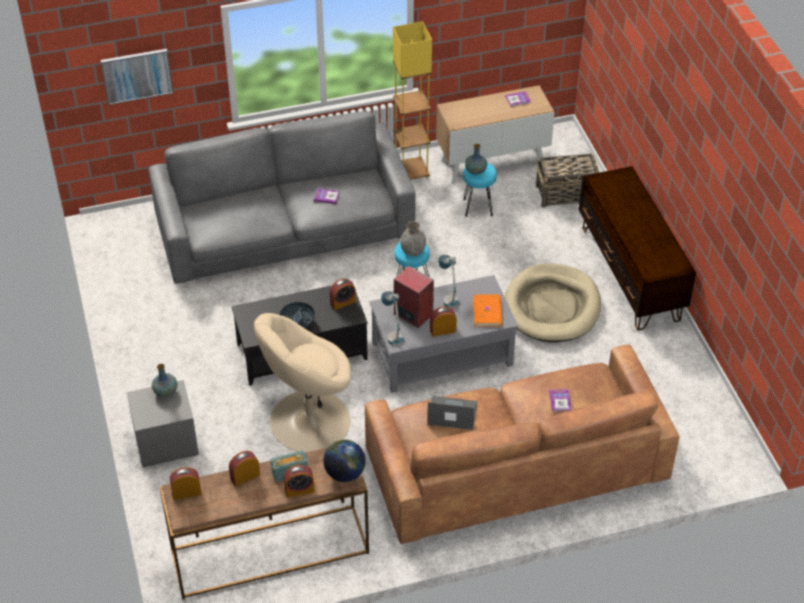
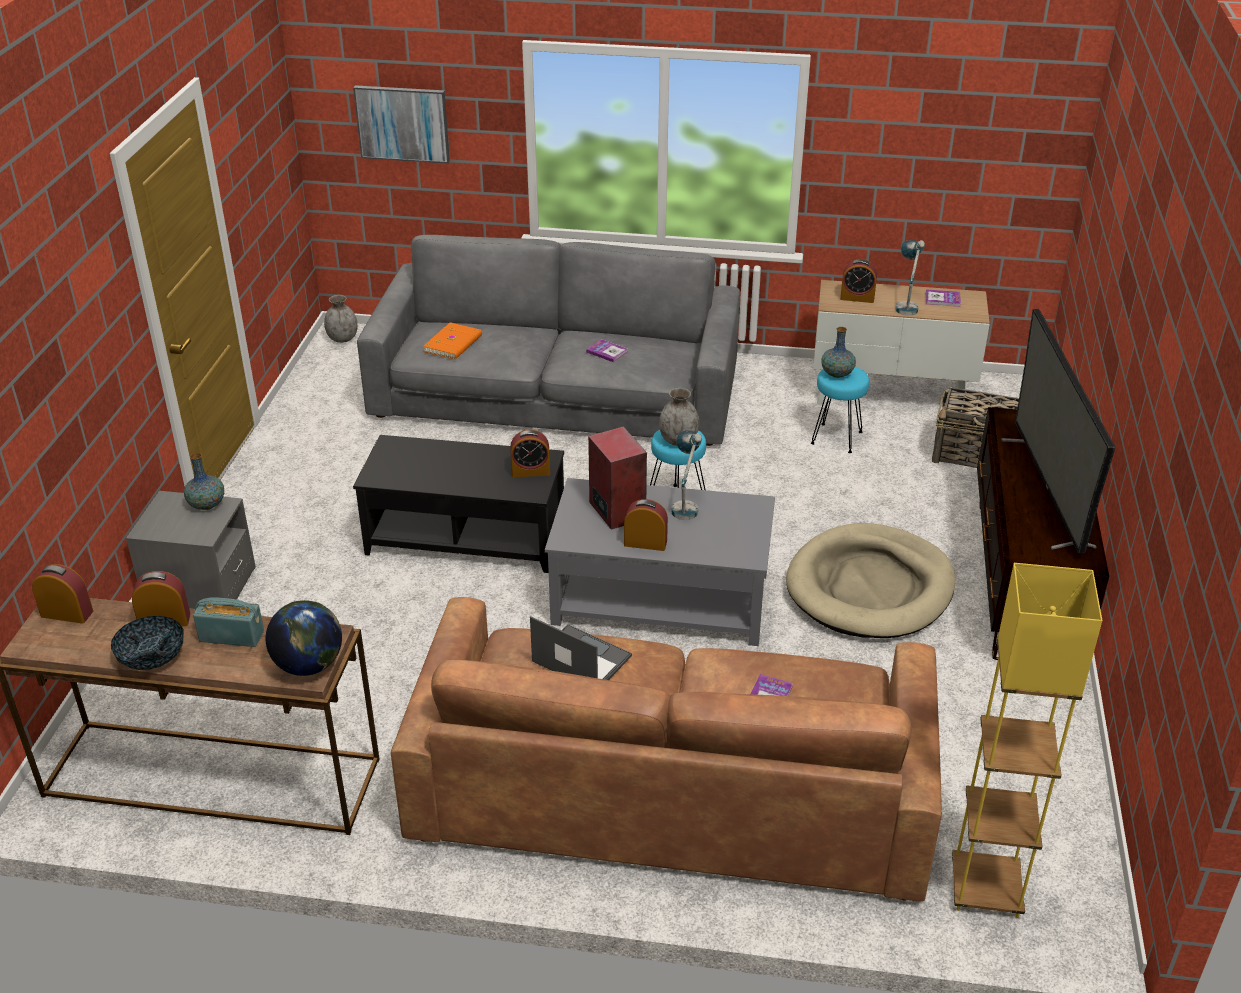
camera: 25 degrees right, 10 degrees down
(107, 226) = (343, 339): none -> grey vase
(297, 323) = (449, 477): bowl -> bowl (152, 657)
(299, 490) = (222, 665): alarm clock -> alarm clock (857, 298)
(308, 421) = (406, 623): beige armchair -> none
(393, 334) = (568, 526): table lamp -> table lamp (906, 305)
(411, 173) = (768, 378): yellow floor lamp -> yellow floor lamp (985, 889)
(488, 312) = (732, 539): orange book -> orange book (454, 344)
(640, 226) = (1046, 490): none -> television

